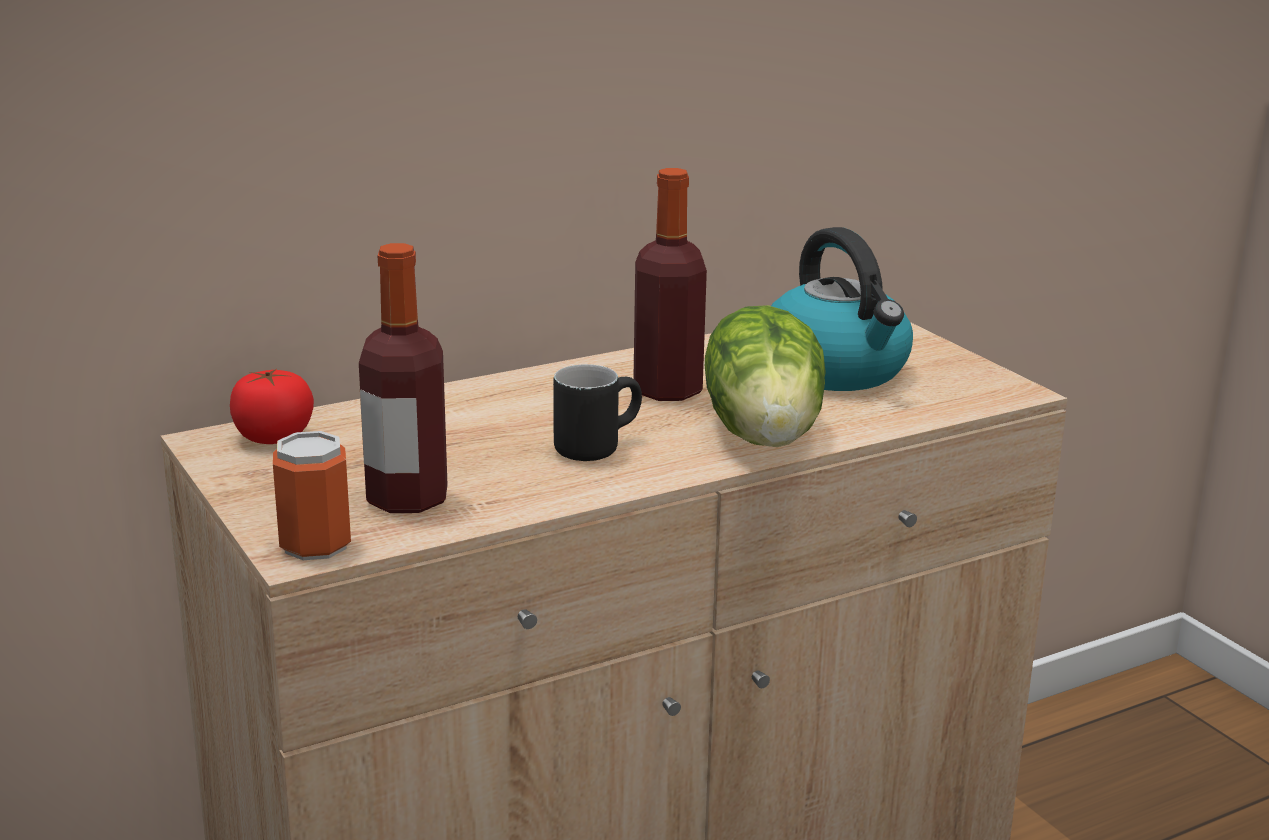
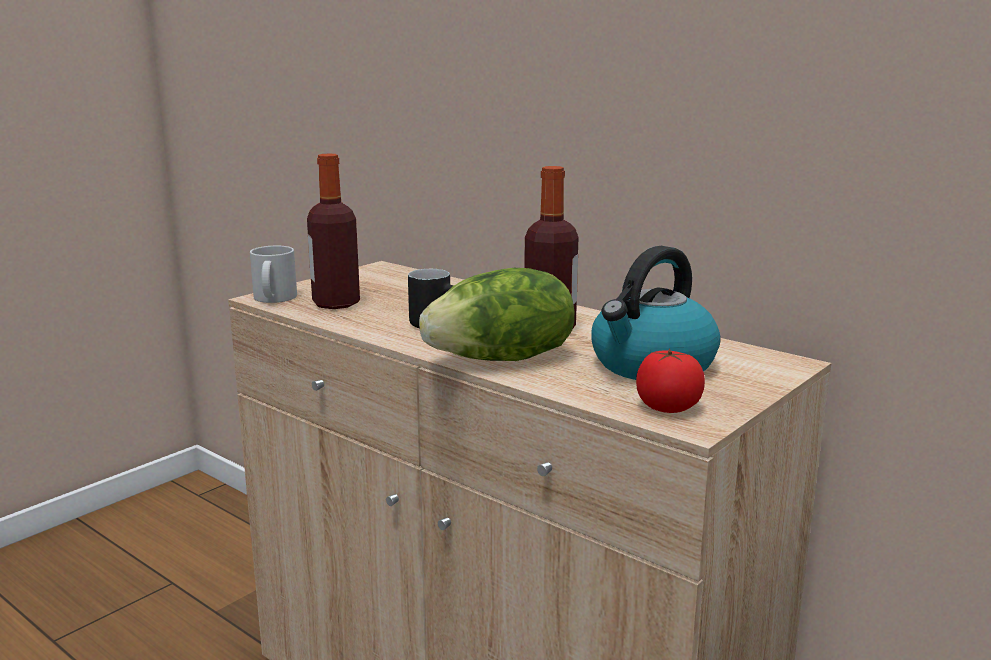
camera: 70 degrees right, 5 degrees down
(273, 437) = (394, 274): tomato -> tomato (668, 407)
(315, 545) = (272, 298): can -> white mug

